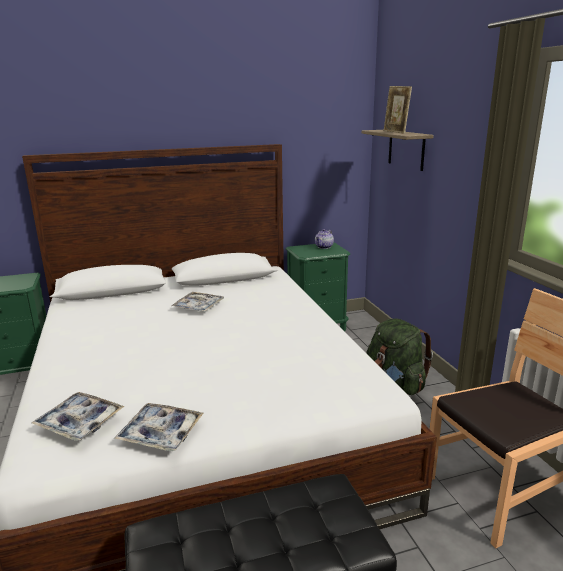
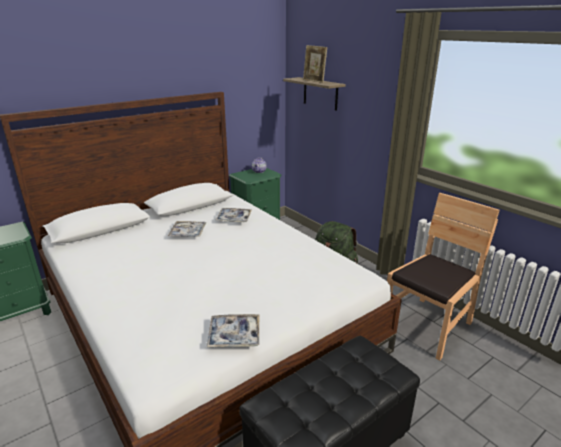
camera: 20 degrees left, 5 degrees up
(79, 422) = (166, 341): tray -> tray (234, 218)

